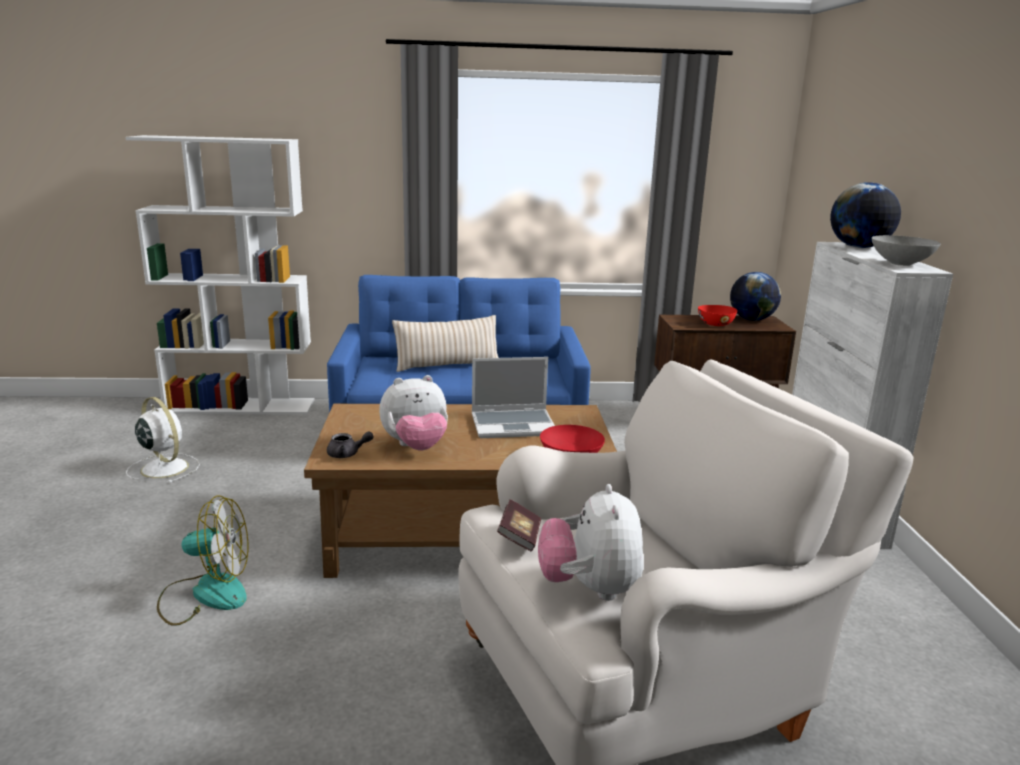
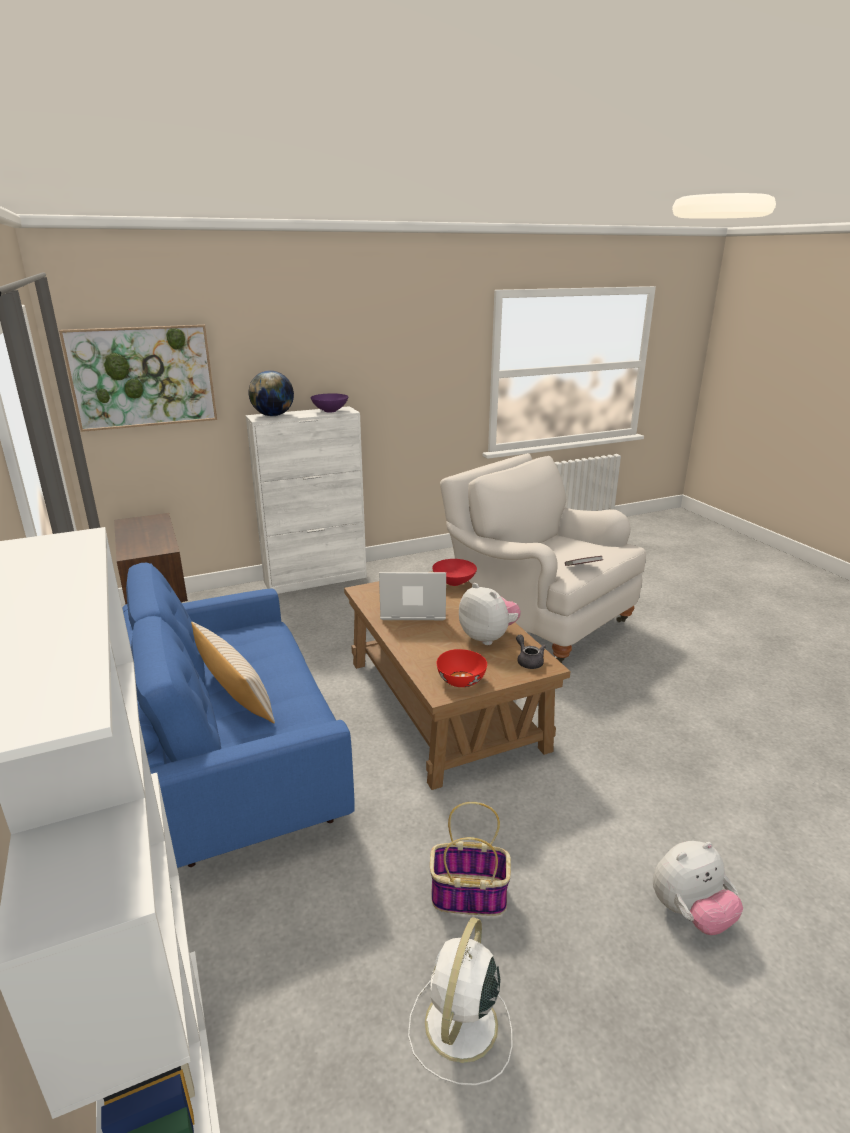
camera: 110 degrees left, 5 degrees up
(206, 594) = (627, 805): fan -> none
(233, 489) = (467, 896): none -> basket
(514, 425) = (412, 610): laptop -> laptop turned 60 degrees counterclockwise
(589, 588) = (601, 549): plush toy -> plush toy (690, 913)
(715, 324) = (155, 537): red bowl -> red bowl (460, 680)
(751, 319) = (132, 526): globe -> none
(826, 172) = (143, 377): none -> picture
(900, 263) = (329, 411): grey bowl -> purple bowl

